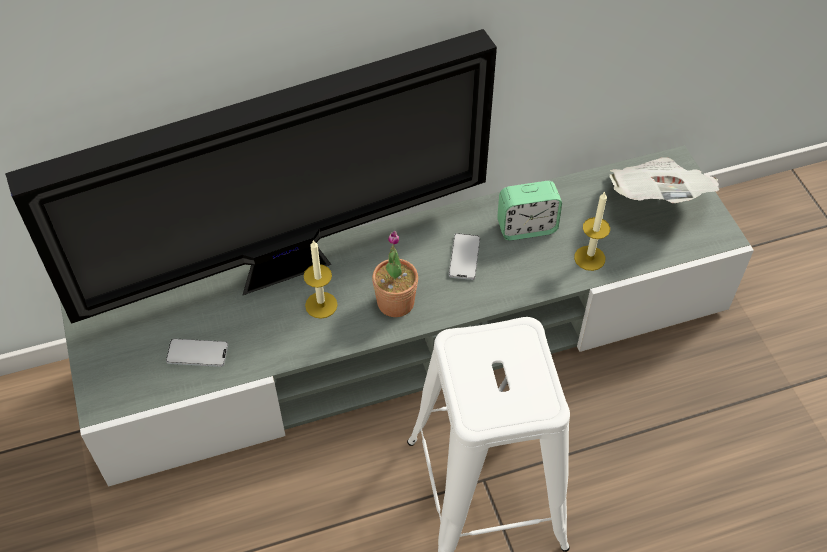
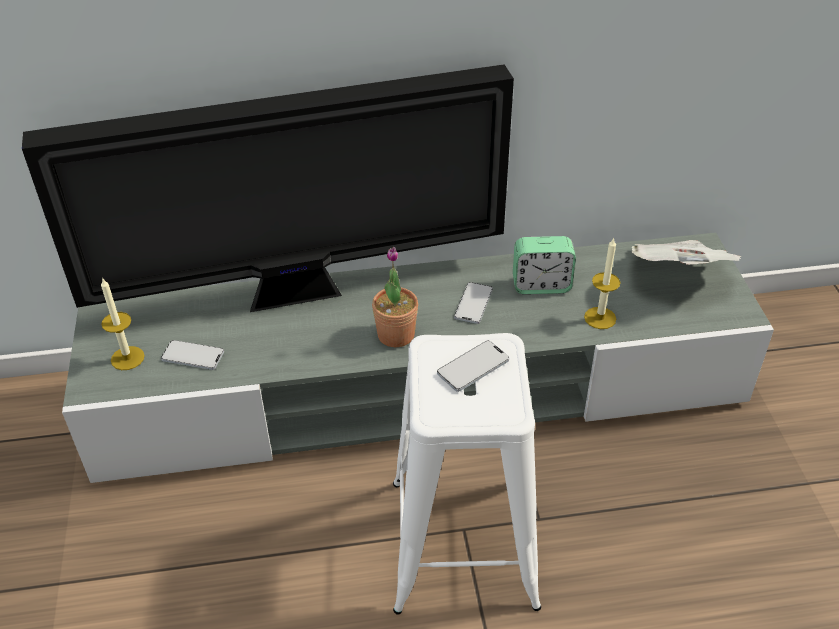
camera: 10 degrees right, 10 degrees down
(321, 305) = (323, 328): candle -> candle (127, 358)
(501, 360) = (473, 367): none -> phone

